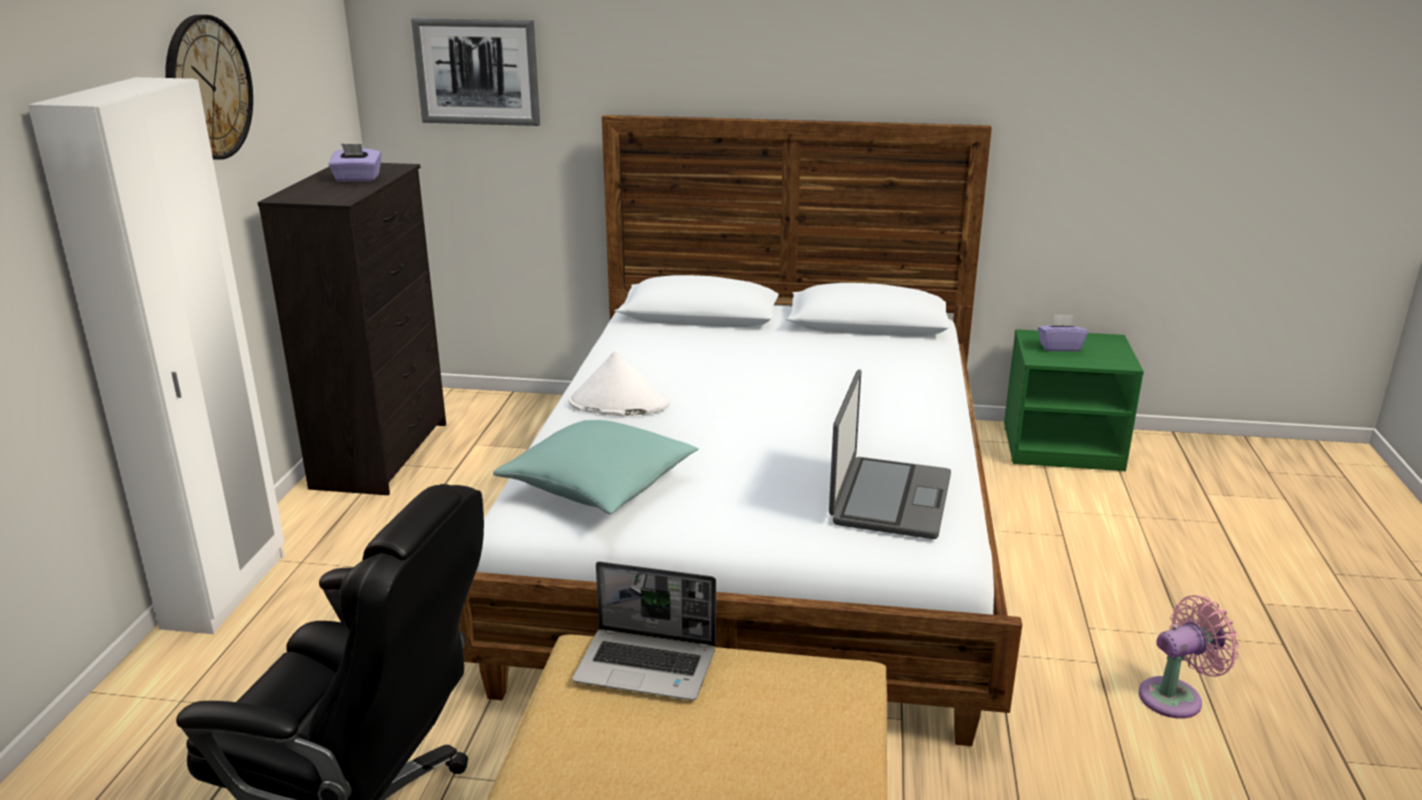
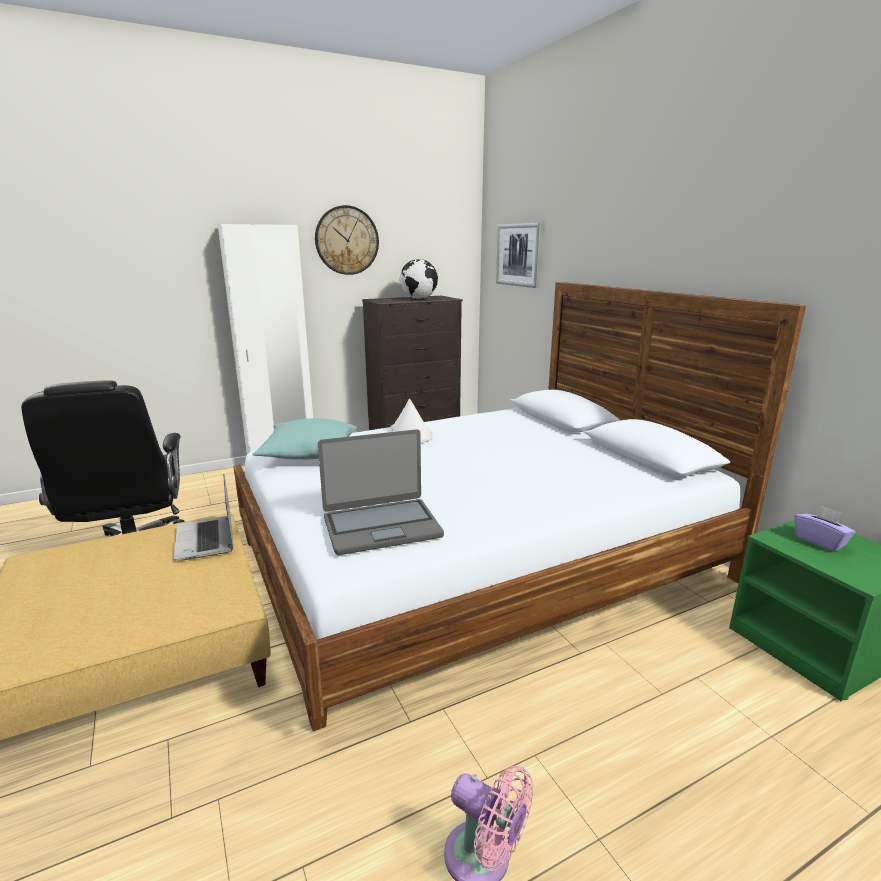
camera: 55 degrees right, 5 degrees down
(357, 179) = (419, 299): purple tissue box -> globe

